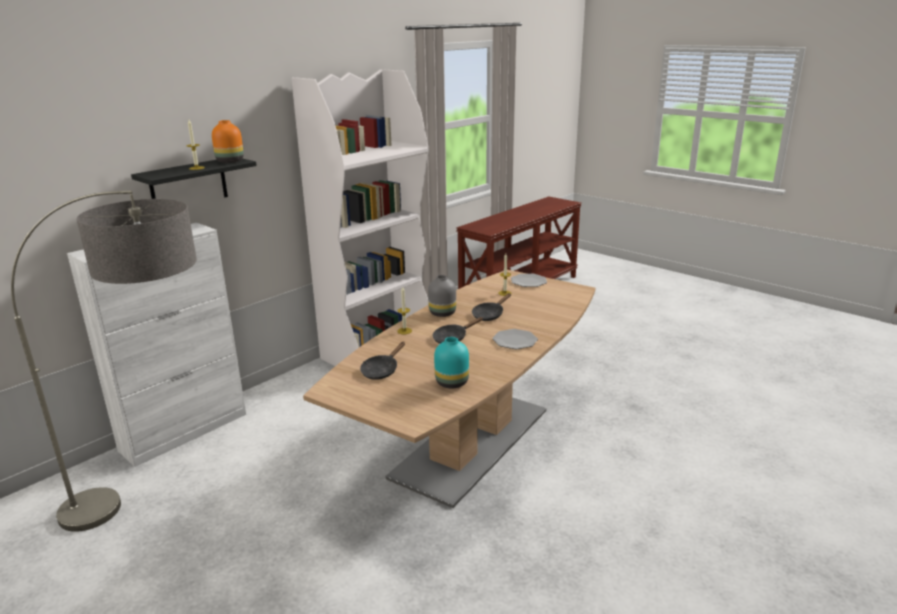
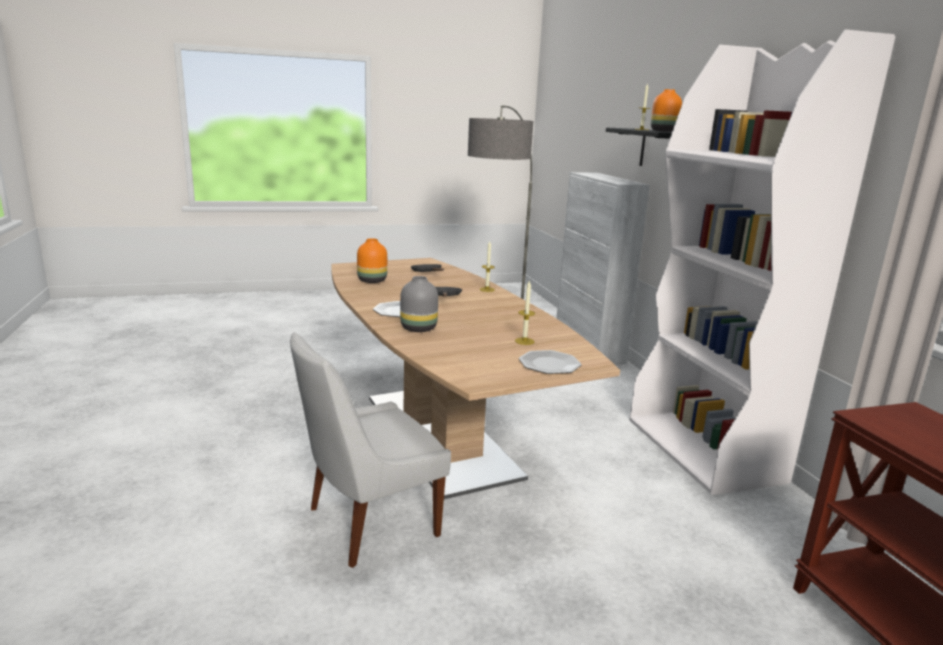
camera: 120 degrees right, 5 degrees down
(441, 313) = (507, 306): grey vase -> grey vase (419, 328)
(451, 382) = (373, 281): turquoise vase -> orange vase
(489, 315) = (472, 319): black frying pan -> none
(600, 423) = (368, 523): none -> white chair

